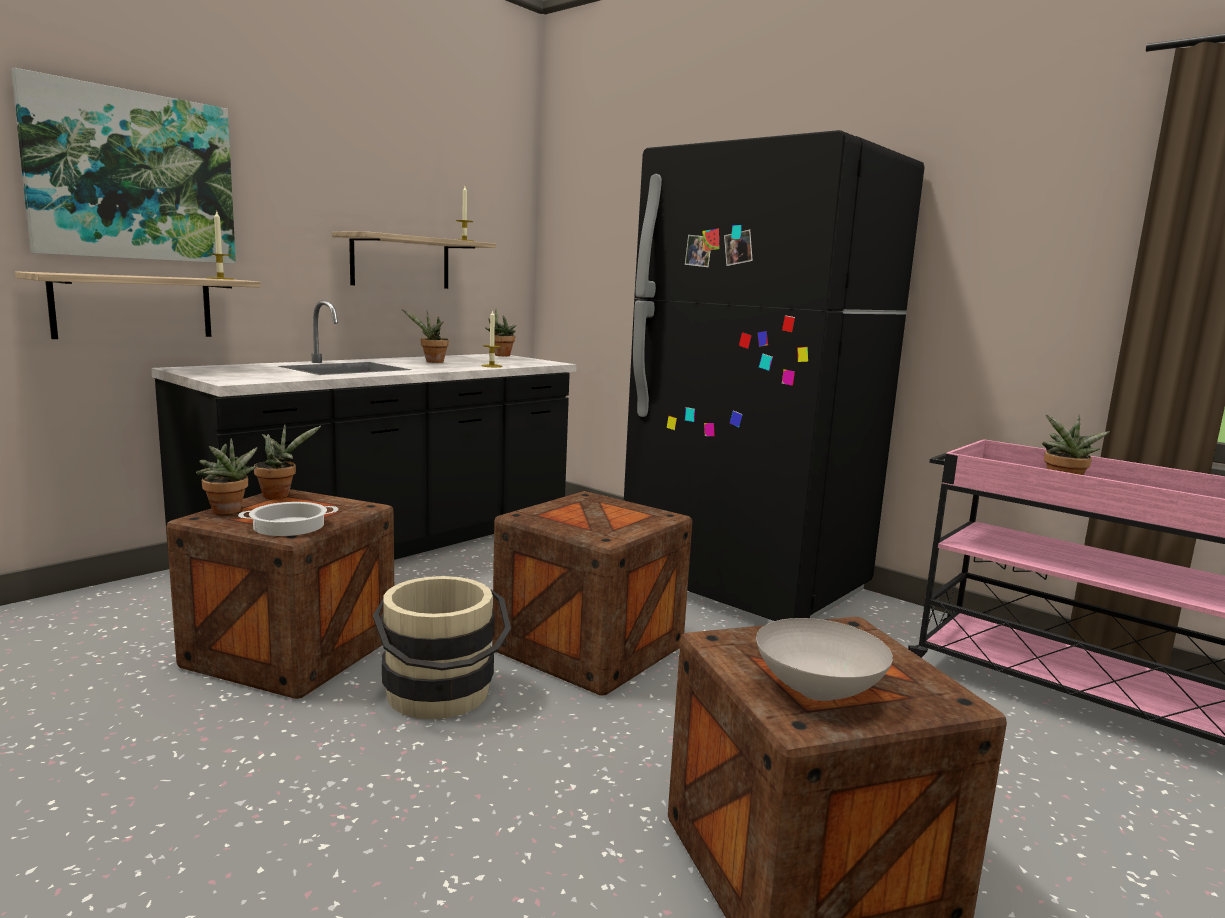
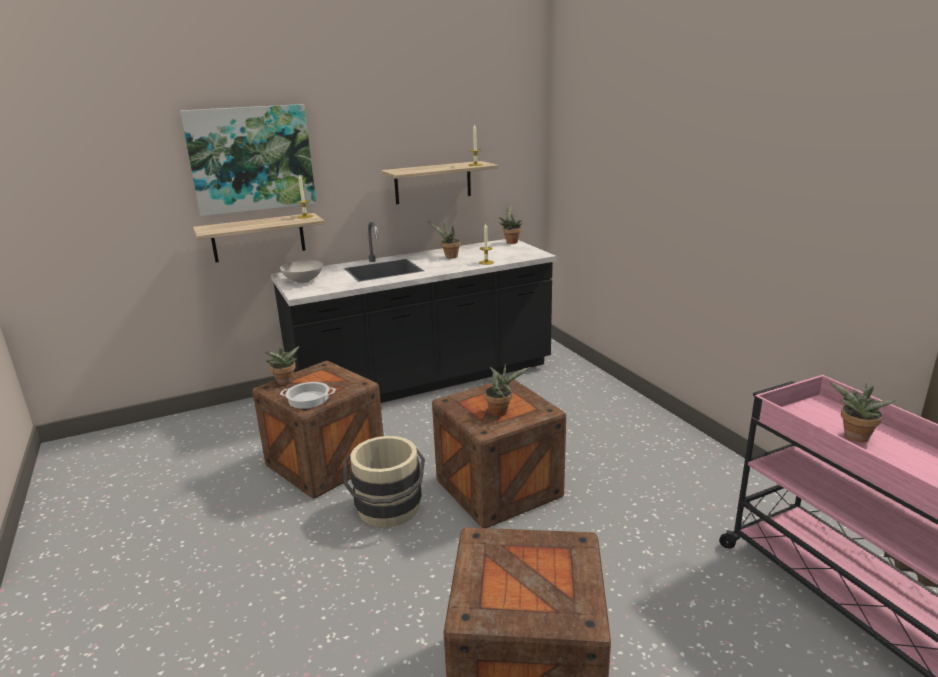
camera: 25 degrees right, 10 degrees up
(280, 495) = (320, 368): potted plant -> potted plant (501, 411)
(745, 585) = (650, 446): black fridge -> none
(816, 691) = (499, 593): white bowl -> white bowl (302, 281)

